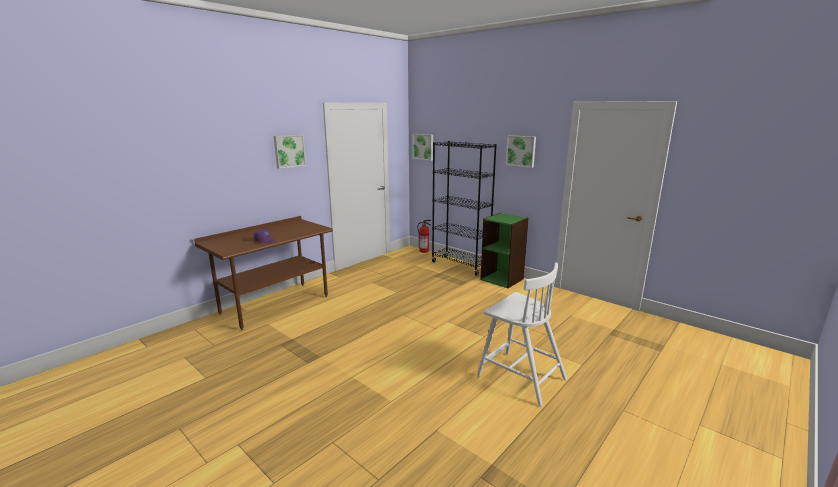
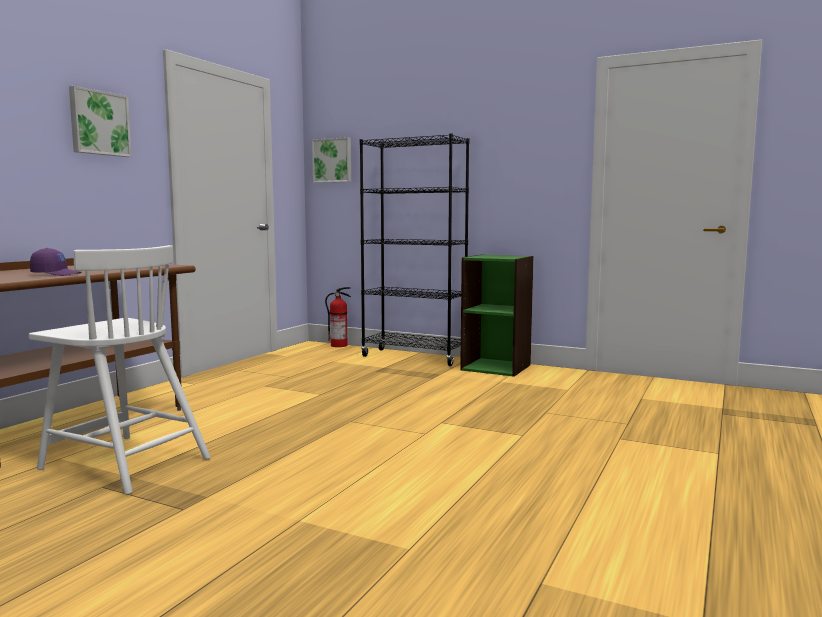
camera: 15 degrees left, 10 degrees down
(520, 376) = (631, 480): white chair -> white chair (124, 463)
(521, 151) = (512, 146): picture -> none

